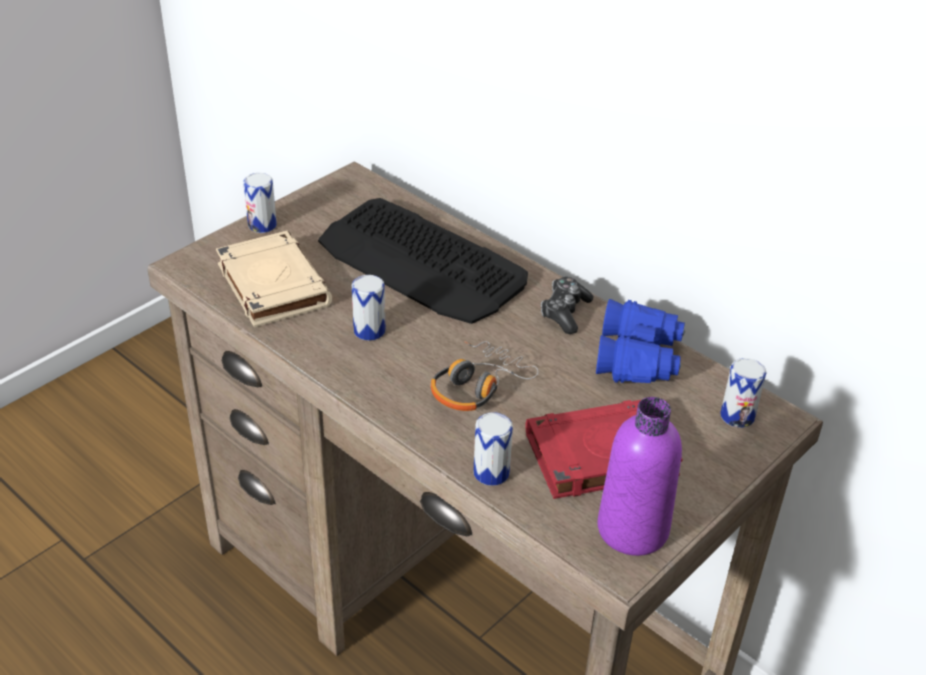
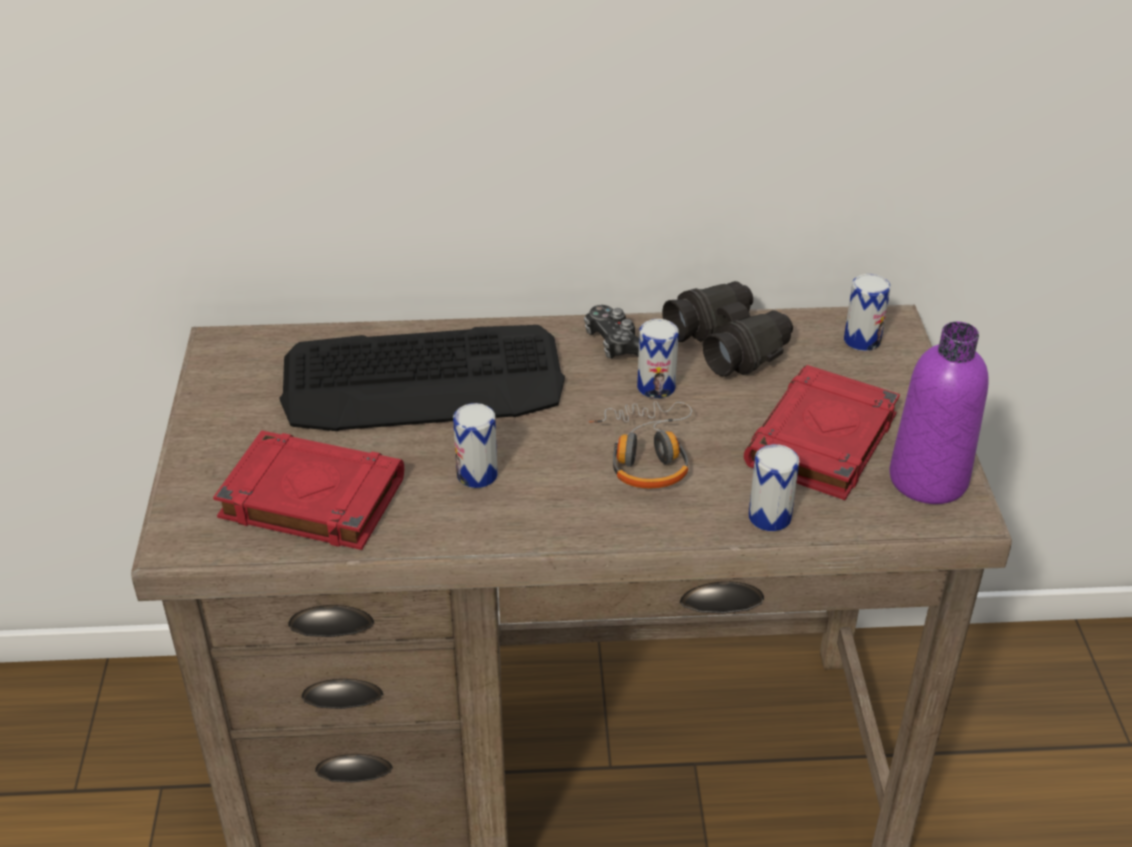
camera: 45 degrees left, 0 degrees up
(262, 225) = (199, 448): can -> can (656, 387)
(272, 285) = (310, 498): beige book -> red book
(638, 358) = (728, 343): blue binoculars -> black binoculars

